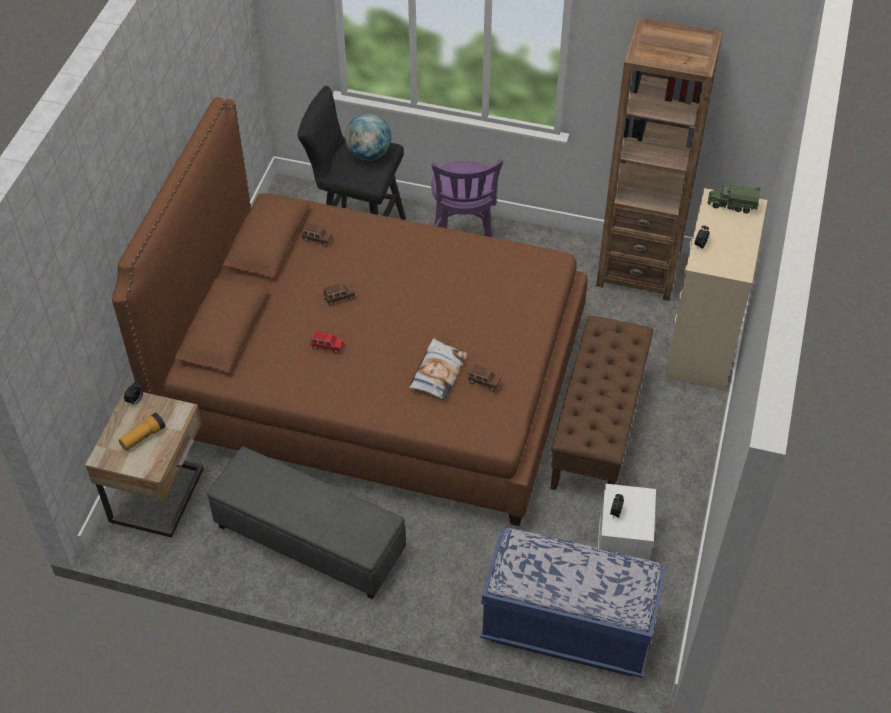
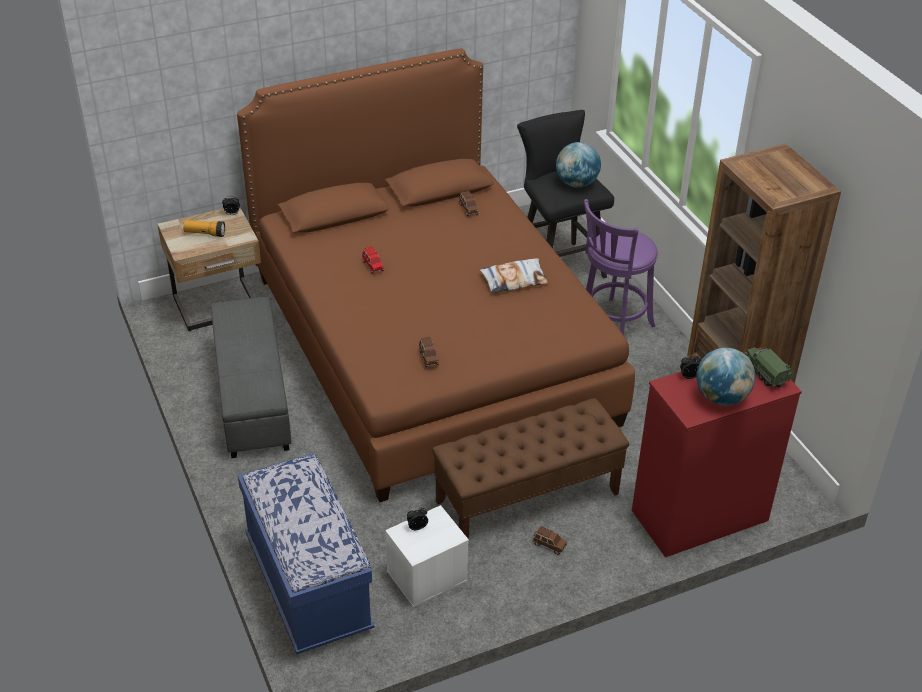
camera: 50 degrees right, 10 degrees down
(339, 298) = (425, 248): brown toy car -> brown toy car (549, 545)
(438, 372) = (411, 330): pillow -> pillow (514, 280)
(703, 344) = (698, 516): beige dresser -> red dresser
(737, 244) = (721, 397): none -> globe

